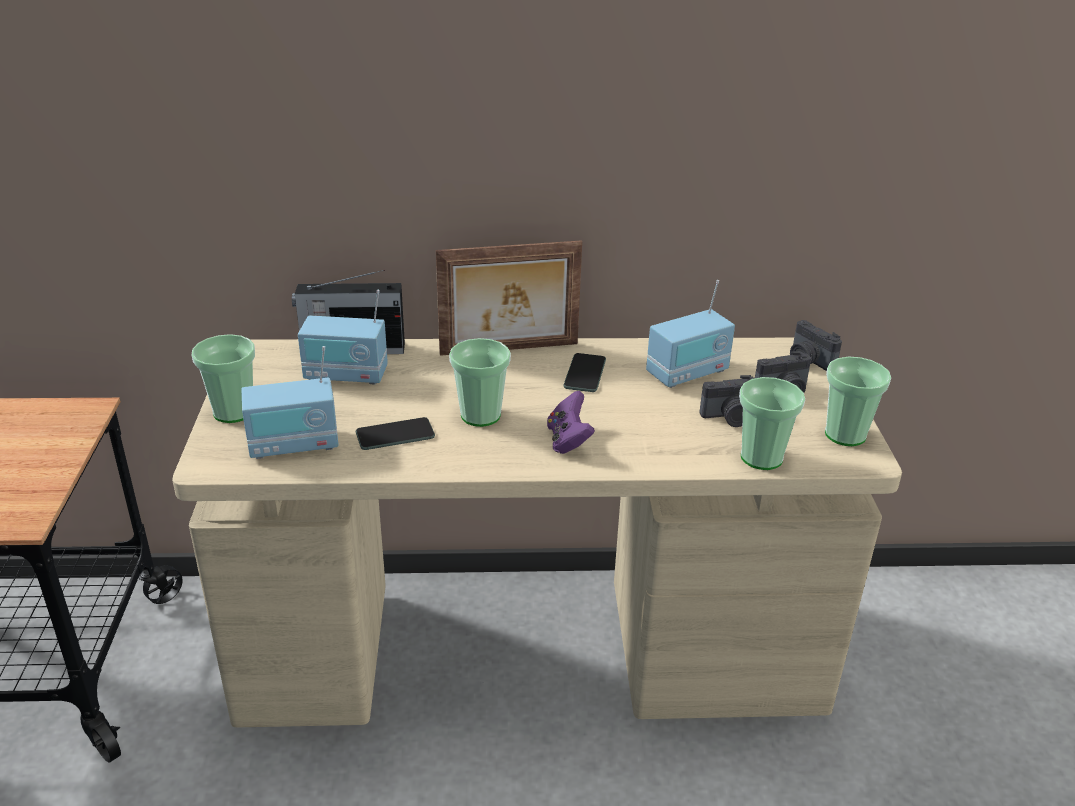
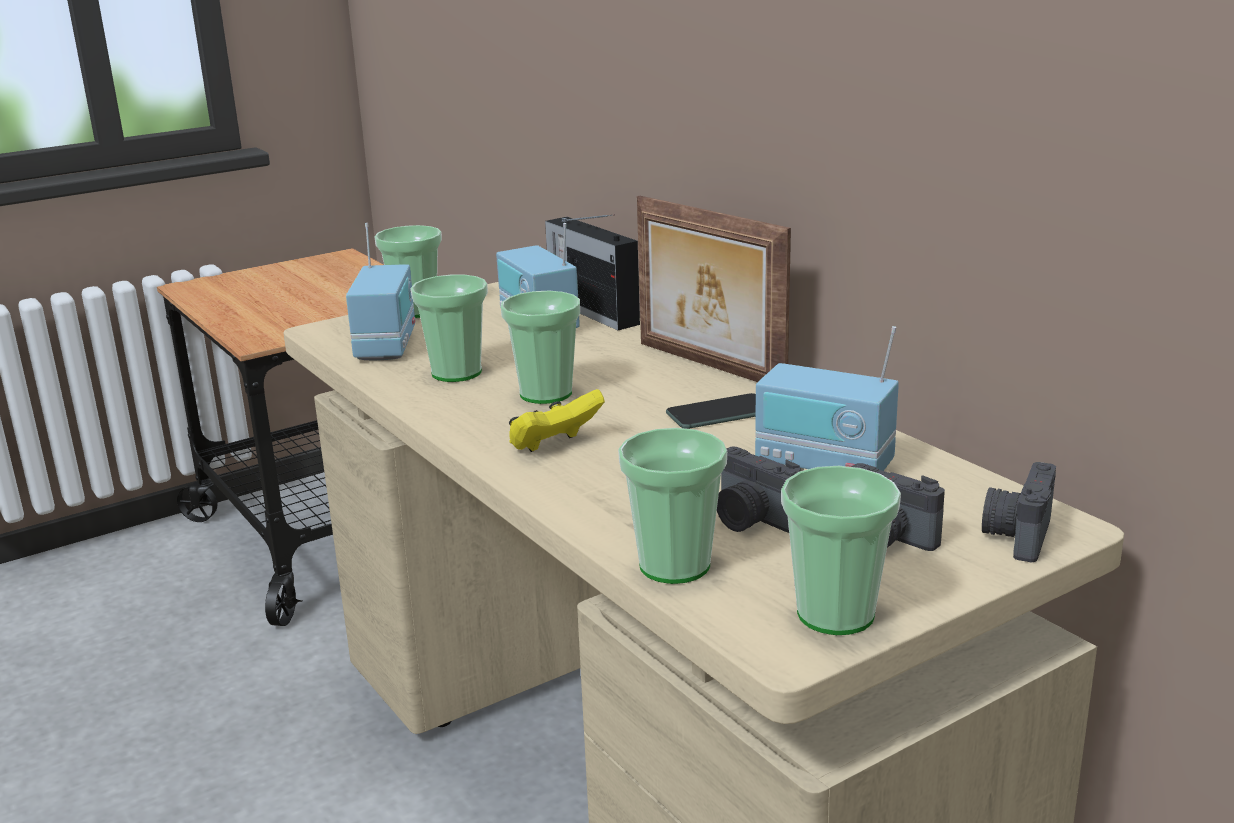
camera: 60 degrees right, 10 degrees down
(294, 445) = (387, 345): radio -> radio turned 135 degrees counterclockwise
(395, 435) = (456, 372): phone -> cup
(568, 440) = (554, 445): purple game controller -> yellow game controller

